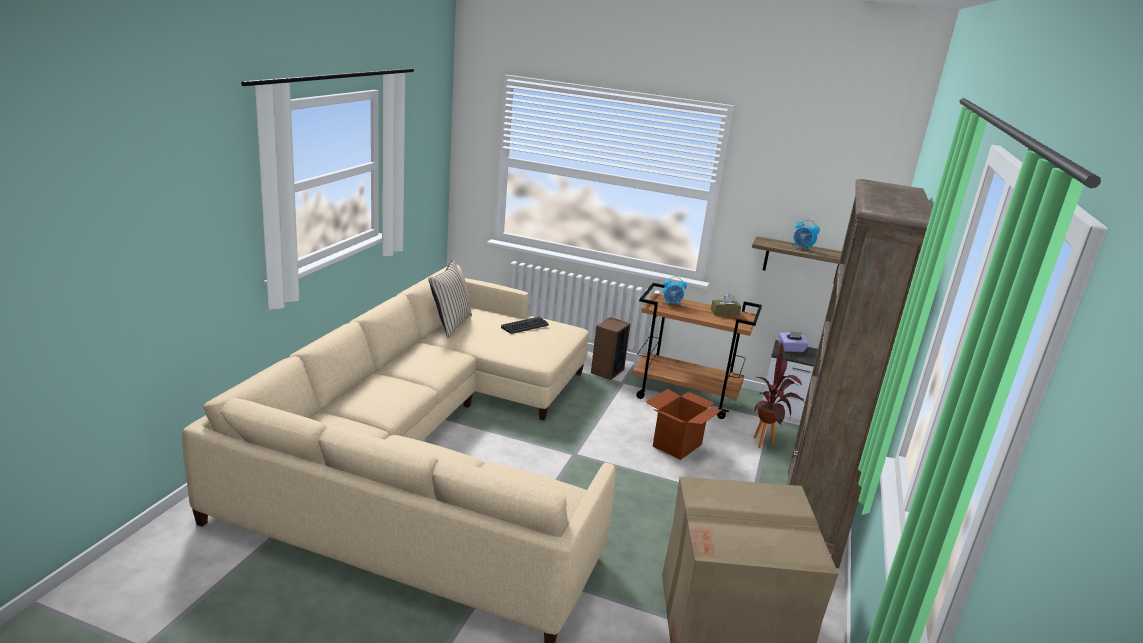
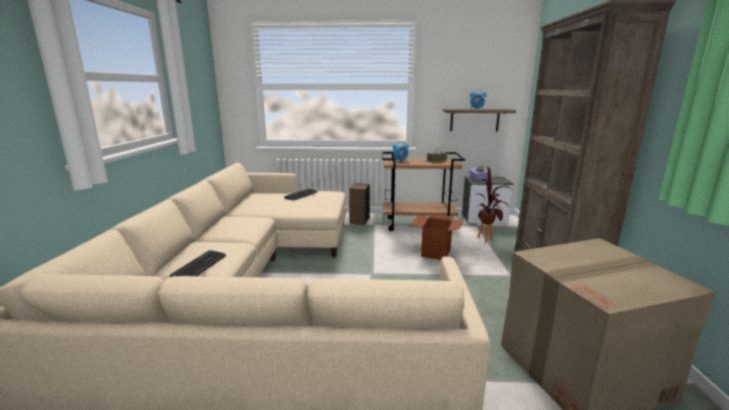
camera: 15 degrees left, 5 degrees down
(370, 407) = (200, 266): none -> keyboard
(450, 324) = (244, 203): beige pillow -> none

